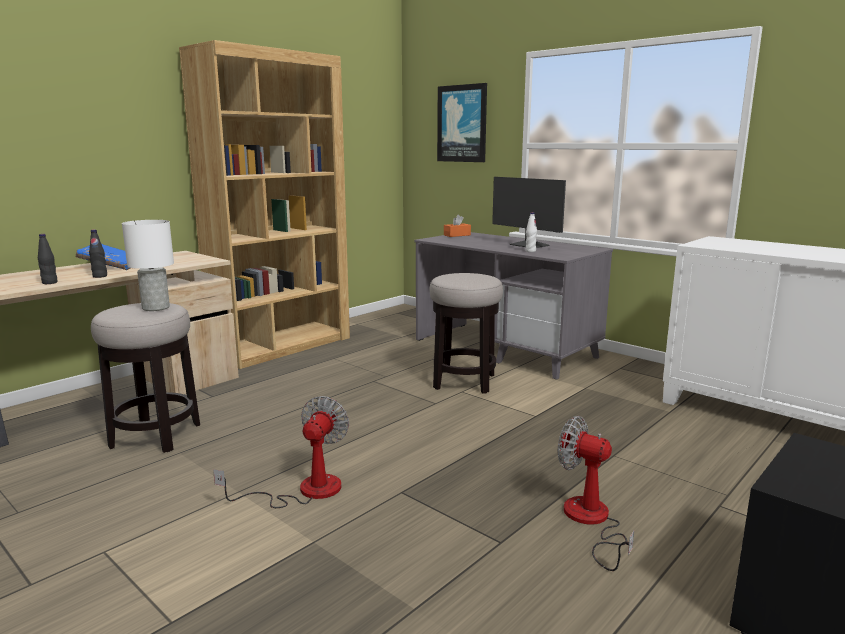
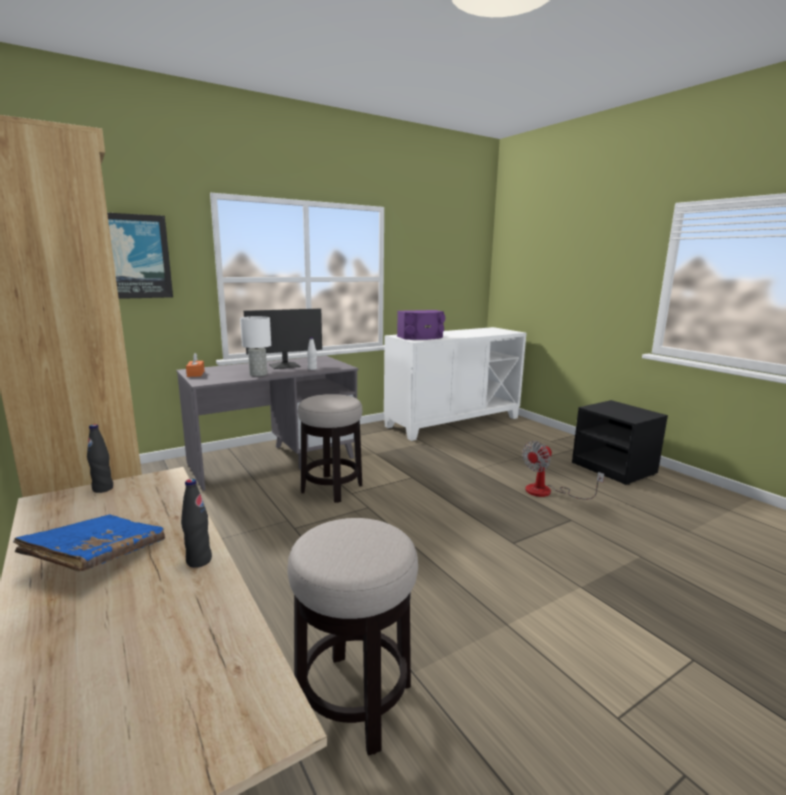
camera: 75 degrees left, 0 degrees up
(50, 283) = (210, 612): black bottle -> black bottle (103, 489)
(155, 308) = (356, 531): white table lamp -> white table lamp (258, 374)
(304, 491) = (508, 586): fan -> none
(735, 245) = (421, 337): none -> purple speaker

